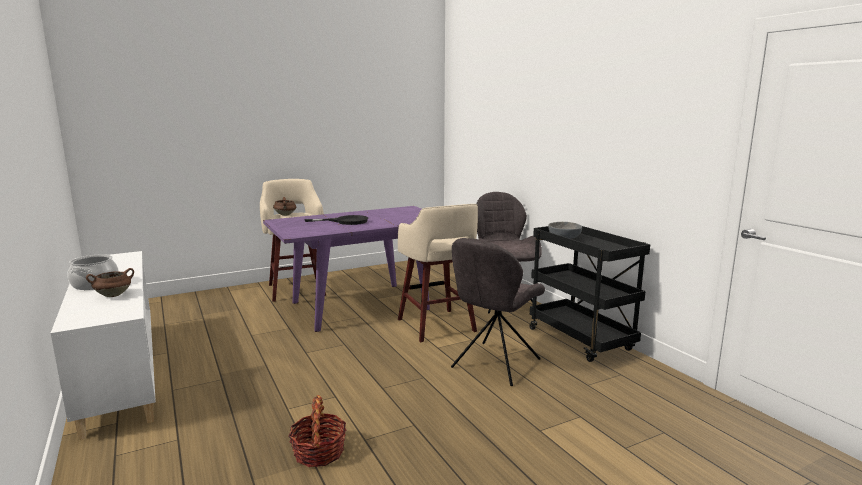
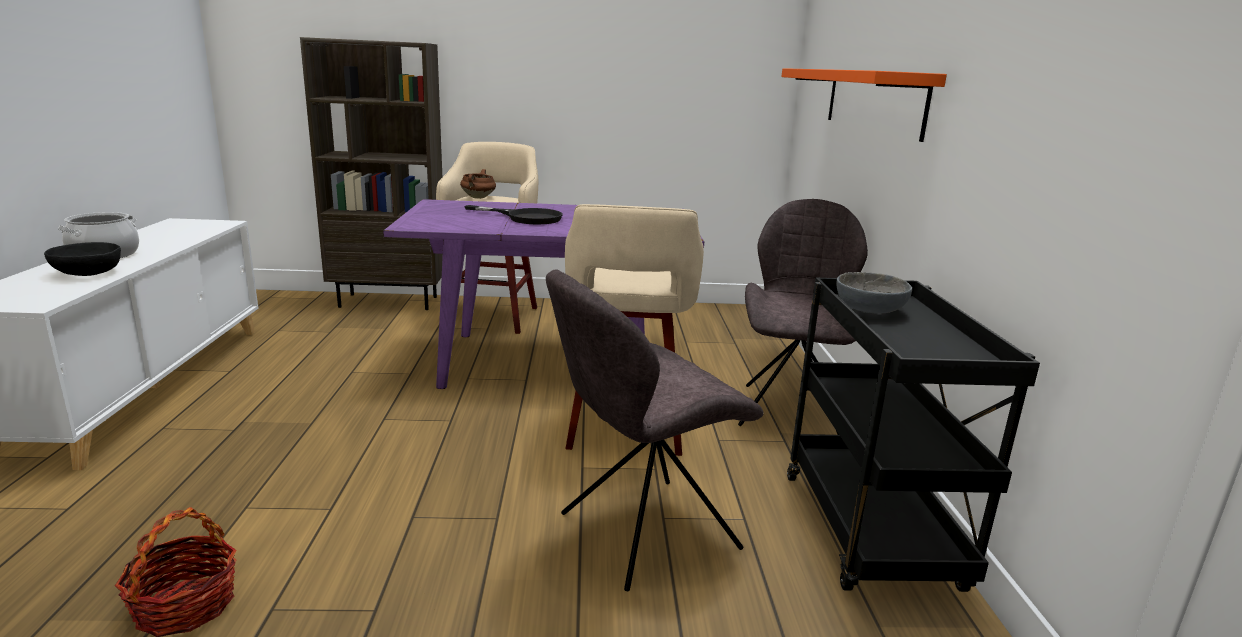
camera: 25 degrees right, 5 degrees up
(114, 295) = (89, 273): brown cooking pot -> black bowl
(218, 293) = (390, 301): none -> brown bookcase
(516, 141) = (873, 100): none -> orange shelf

